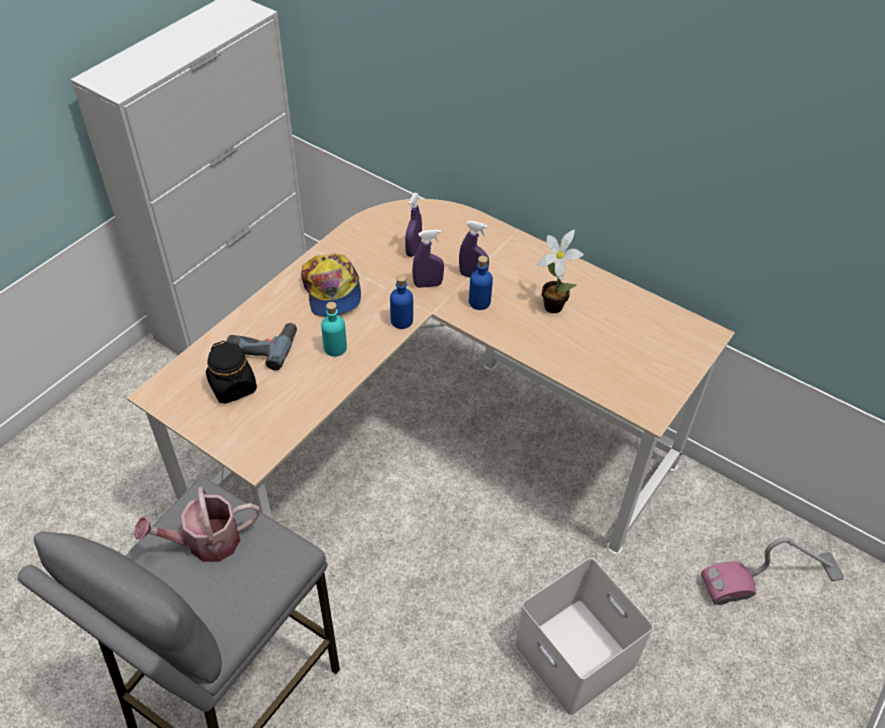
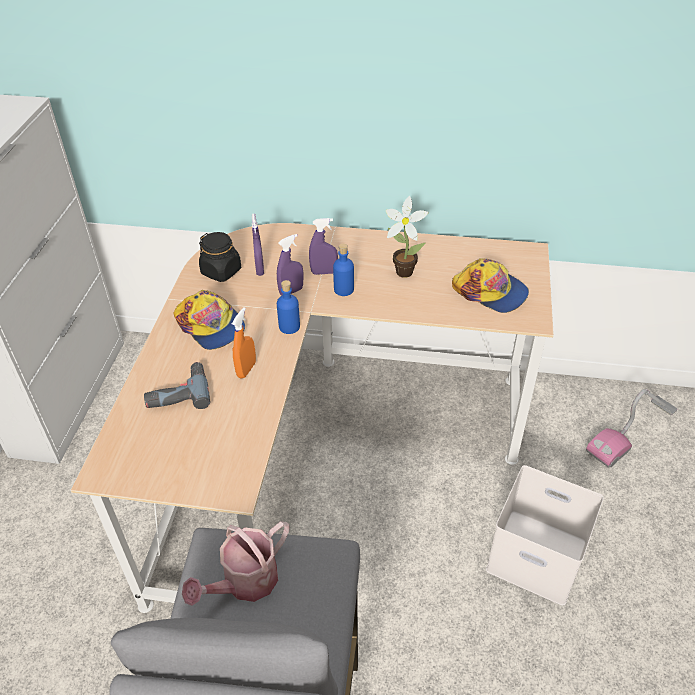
camera: 25 degrees left, 5 degrees down
(233, 387) = (173, 438): black jar -> black jar (221, 271)
(335, 348) = (246, 369): turquoise bottle -> orange spray bottle
(628, 363) = (490, 292): none -> cap

